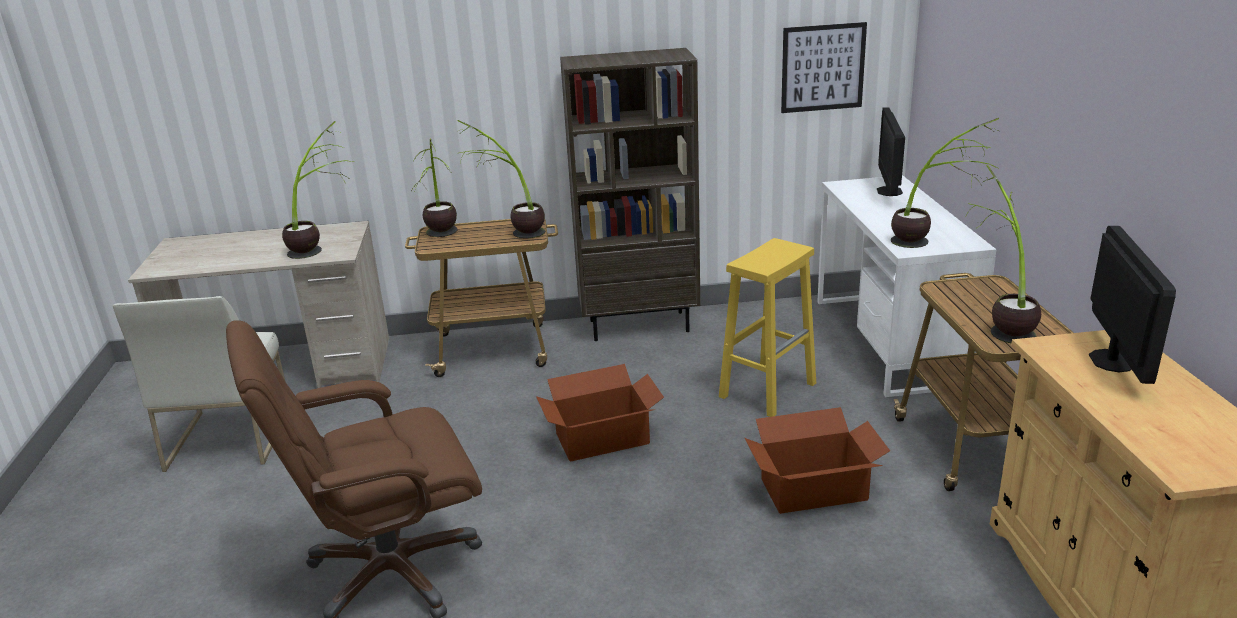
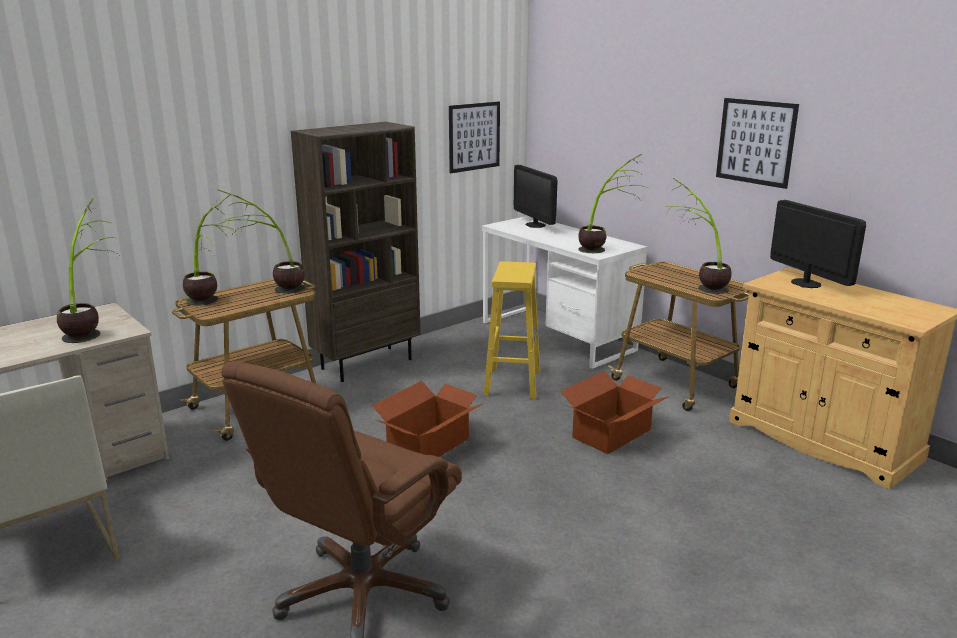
camera: 35 degrees left, 5 degrees down
(1119, 127) = (755, 142): none -> picture

